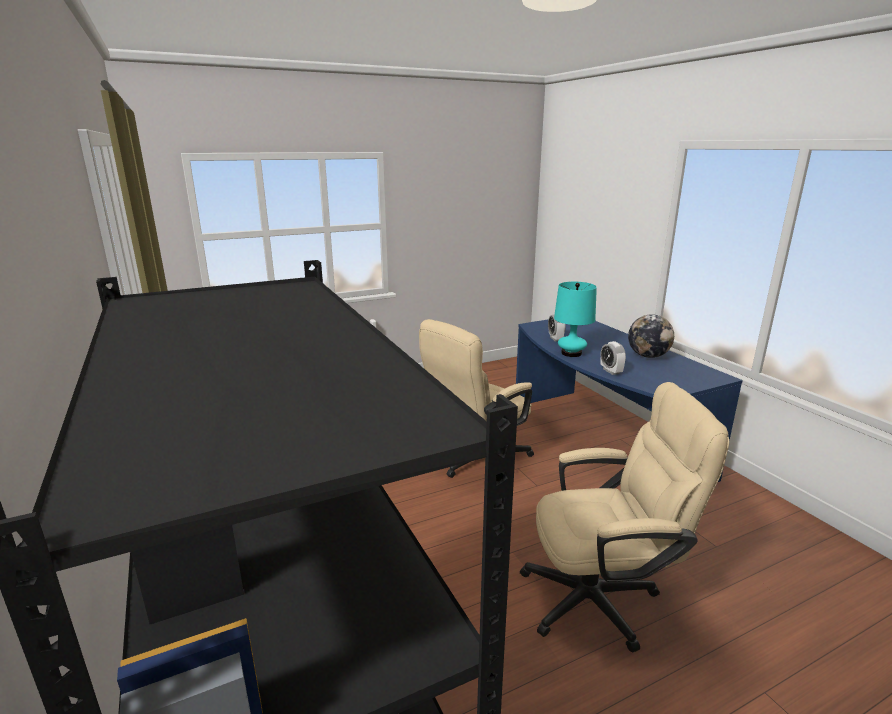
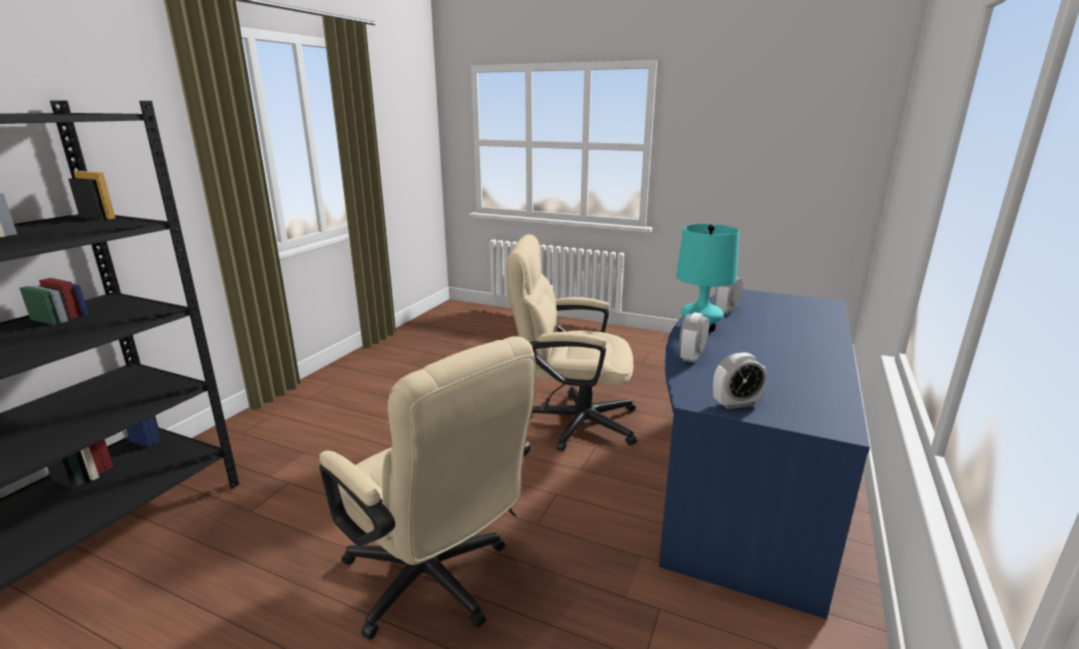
camera: 50 degrees right, 0 degrees up
(648, 356) = (797, 365): globe -> none
(679, 385) = (736, 404): none -> alarm clock

